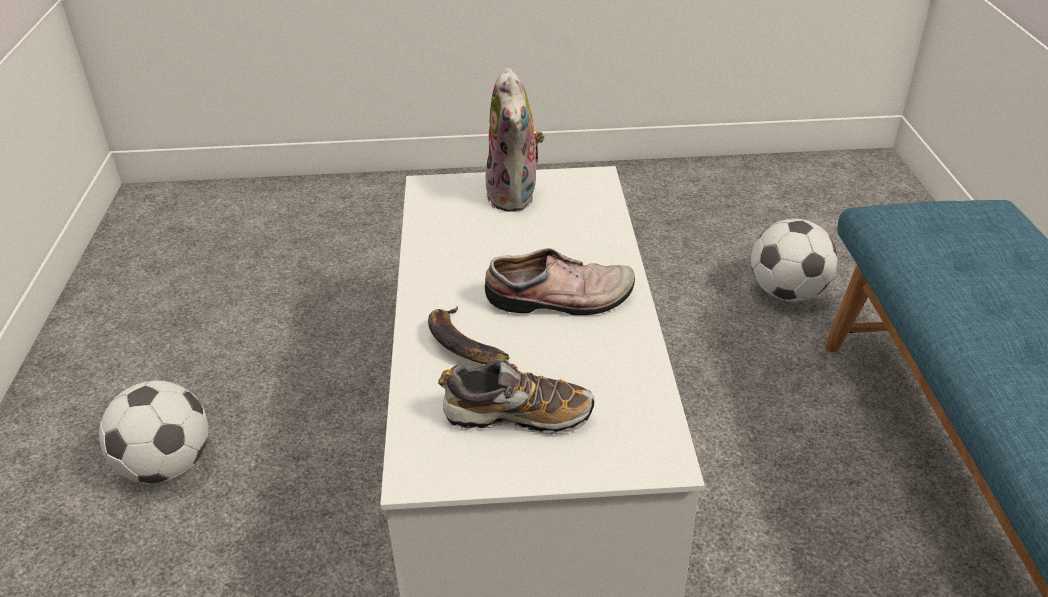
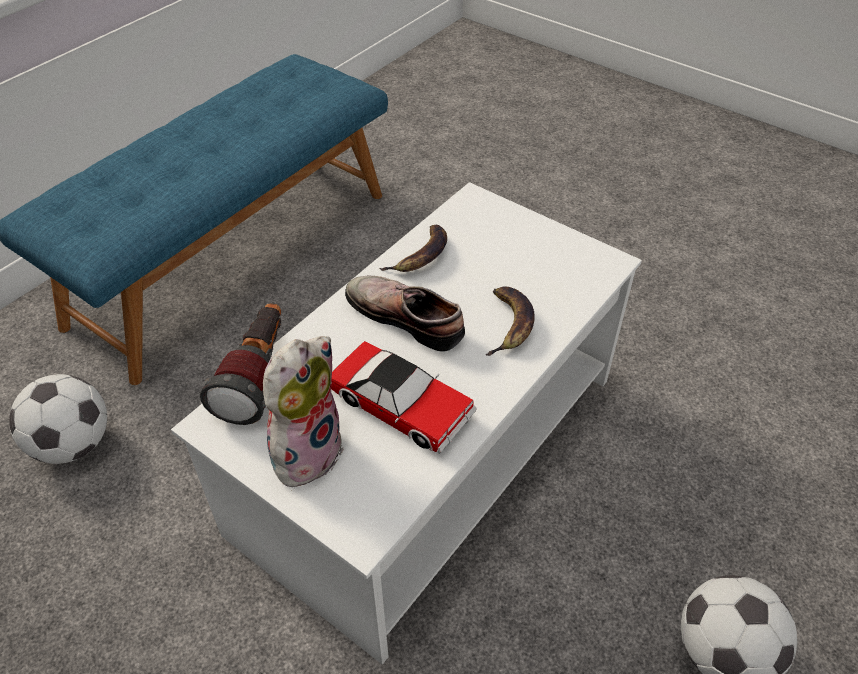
camera: 140 degrees left, 10 degrees up
(484, 246) = (401, 405): none -> toy car
(517, 416) = (524, 259): shoe -> none
(609, 209) = (257, 376): none -> flashlight
(624, 356) = (421, 256): none -> banana

